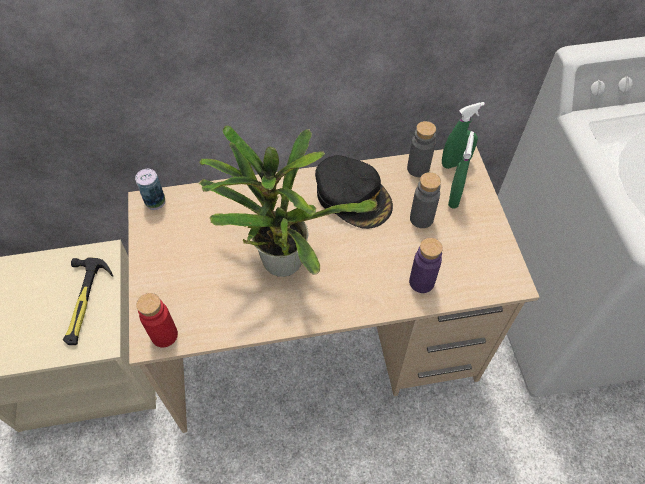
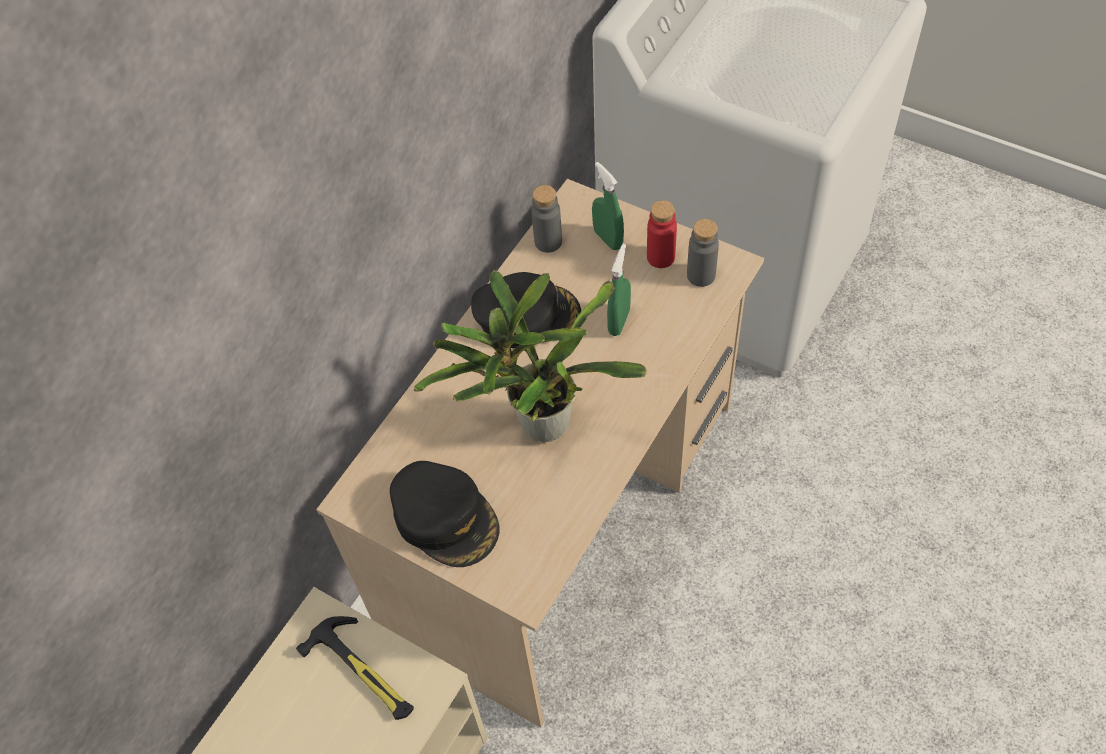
camera: 45 degrees left, 0 degrees up
(155, 202) = (357, 491): can -> none
(164, 335) = (531, 578): red bottle -> red bottle (660, 257)
(172, 258) = (446, 517): none -> black cap
(421, 218) = (605, 281): grey bottle -> grey bottle (701, 275)
(421, 282) = (671, 330): purple bottle -> none
(455, 163) = (572, 209): green spray bottle -> green spray bottle (619, 321)

